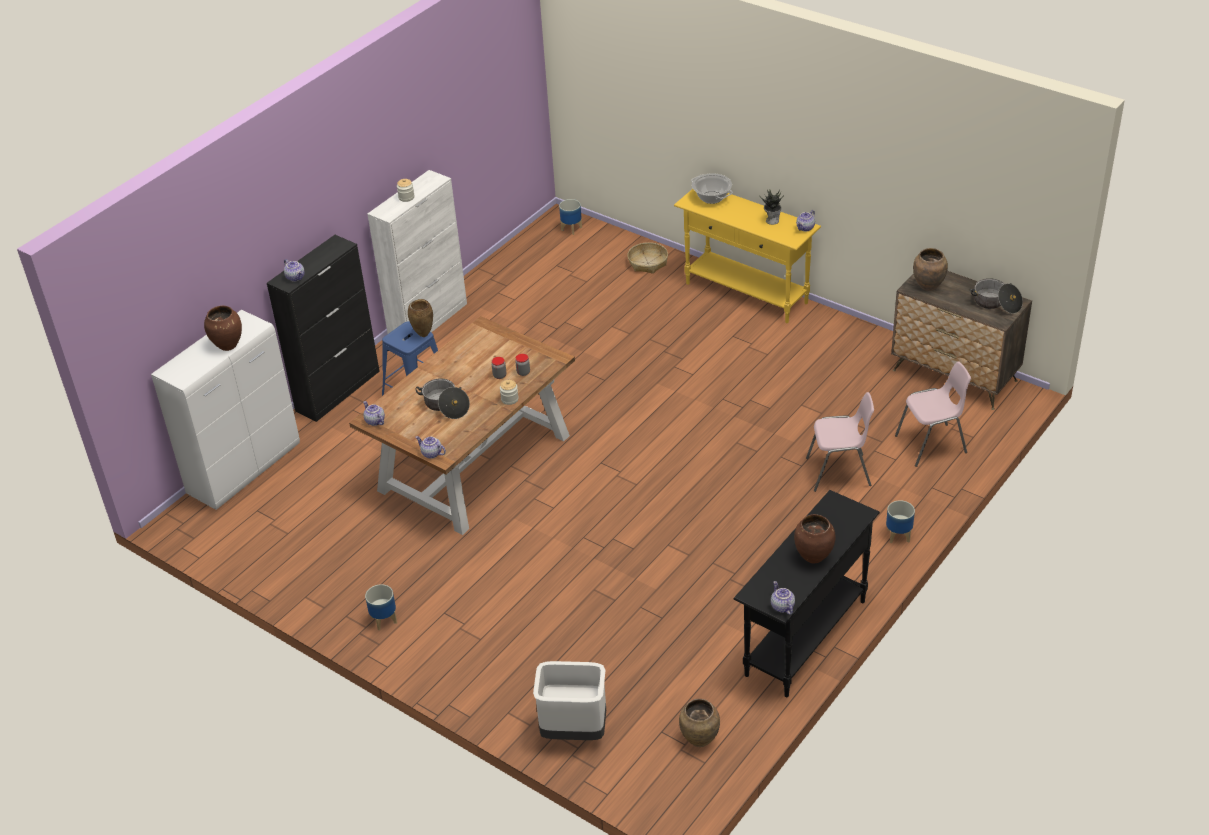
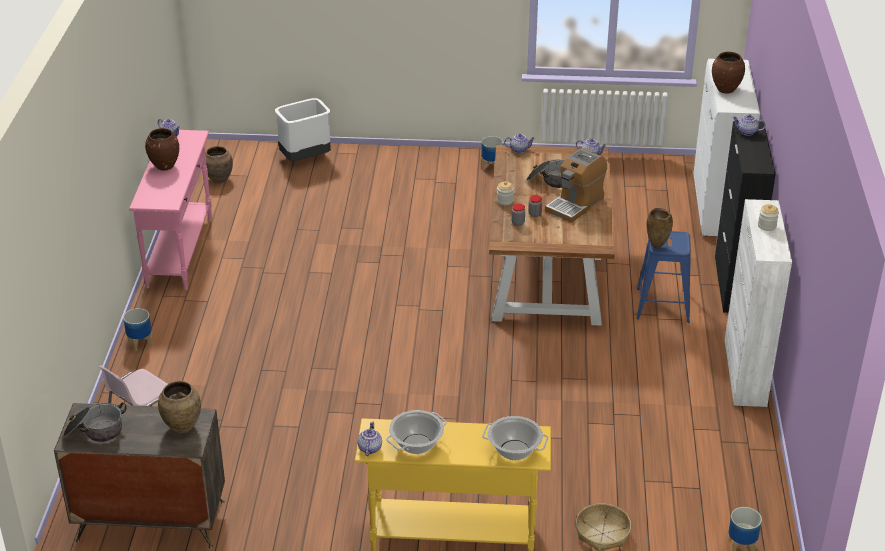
camera: 145 degrees right, 5 degrees down
(454, 372) = (575, 204): none -> coffee machine
(772, 220) = (416, 444): potted plant -> cooking pot
(804, 638) = (180, 252): black console table -> pink console table
(839, 472) = (222, 376): pink chair -> none

